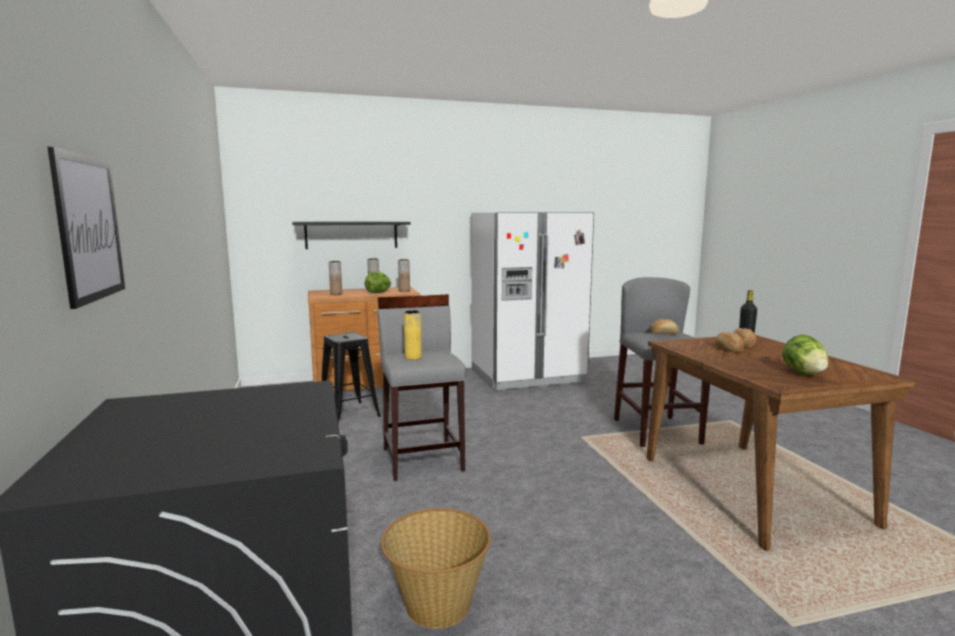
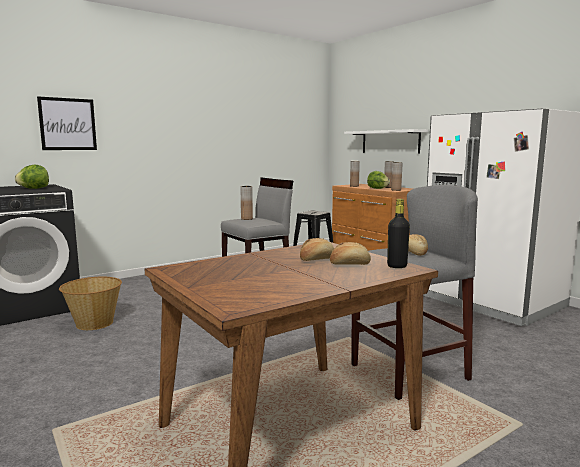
camera: 70 degrees right, 0 degrees up
(351, 235) = (390, 142): black shelf -> white shelf
(413, 357) = (246, 219): yellow vase -> brown vase
(803, 373) = (225, 277): lettuce -> lettuce (34, 188)

